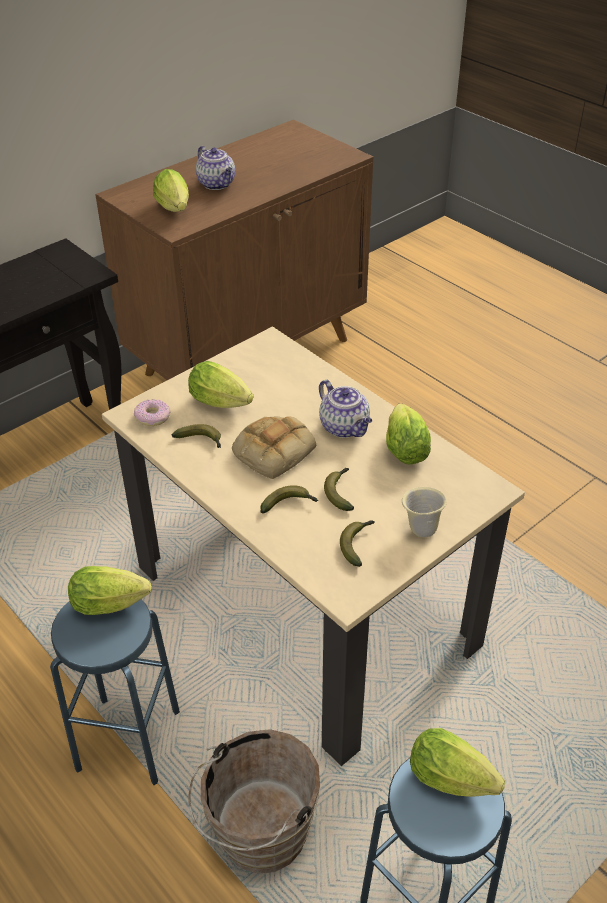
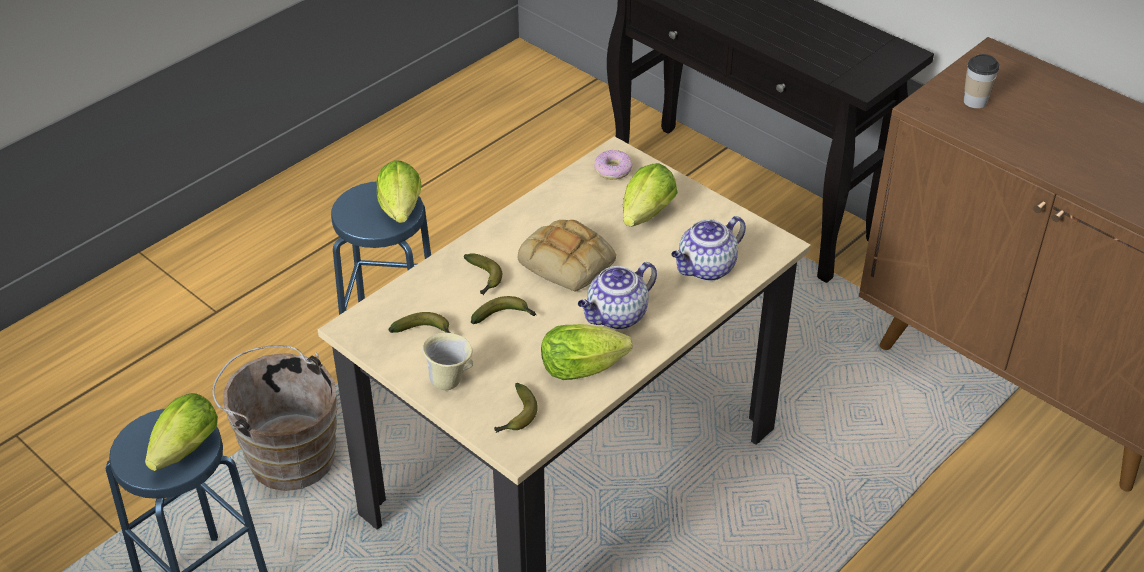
camera: 85 degrees right, 0 degrees up
(175, 210) = (975, 101): lettuce -> cup
(201, 441) = (578, 208): banana -> banana (516, 416)
(217, 184) = (1063, 128): teapot -> teapot (706, 269)

